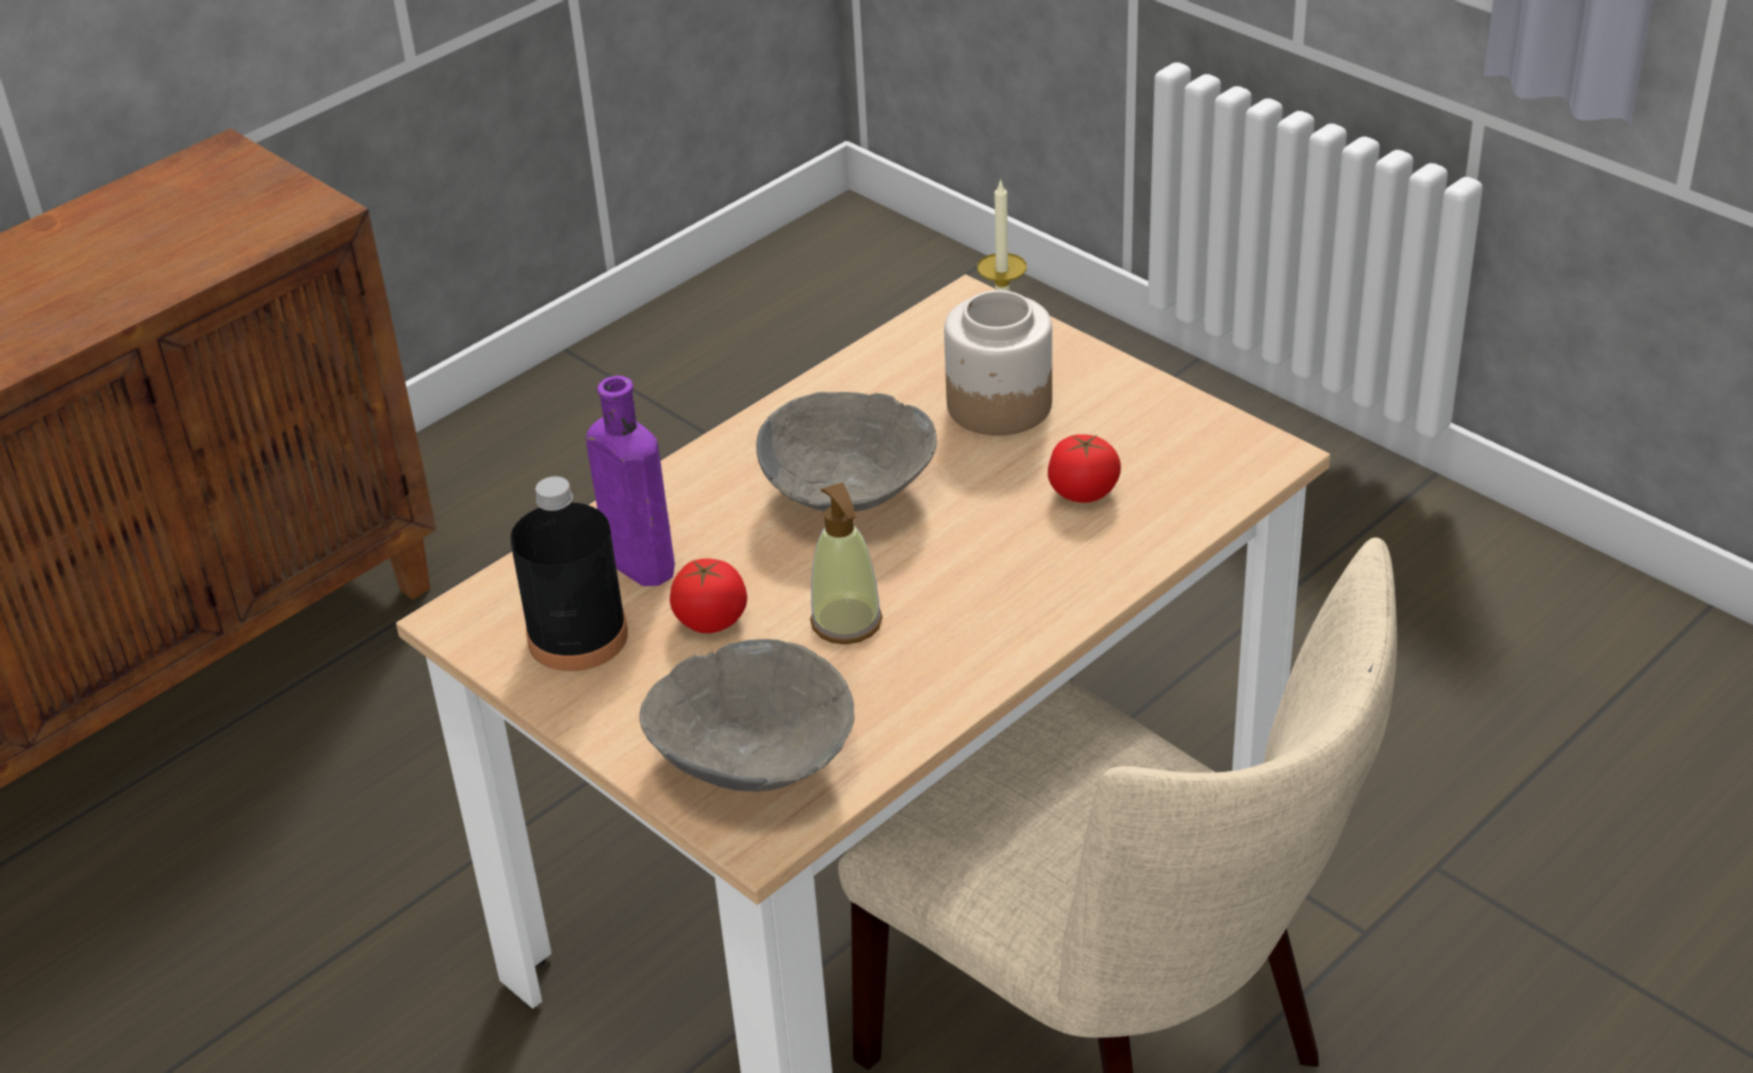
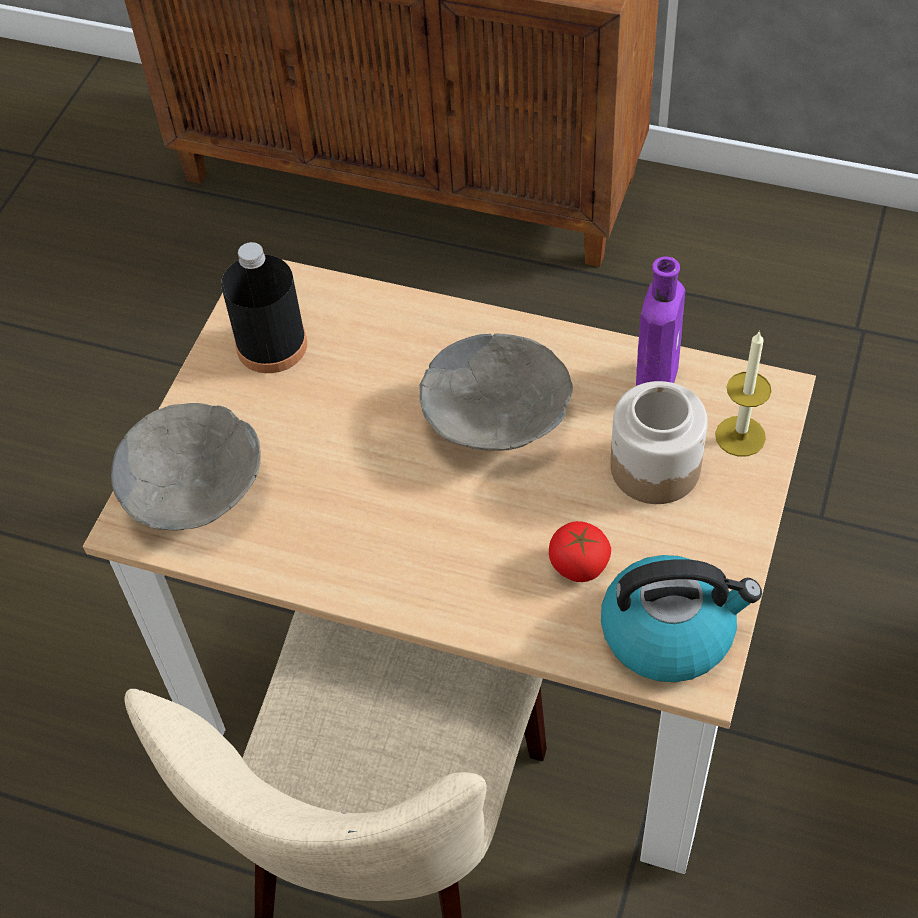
camera: 65 degrees right, 15 degrees up
(636, 562) = (360, 339): purple bottle -> purple bottle (657, 377)
(711, 619) = (322, 406): tomato -> none
(846, 622) = (355, 482): soap dispenser -> none
(1205, 457) = (669, 632): none -> kettle

